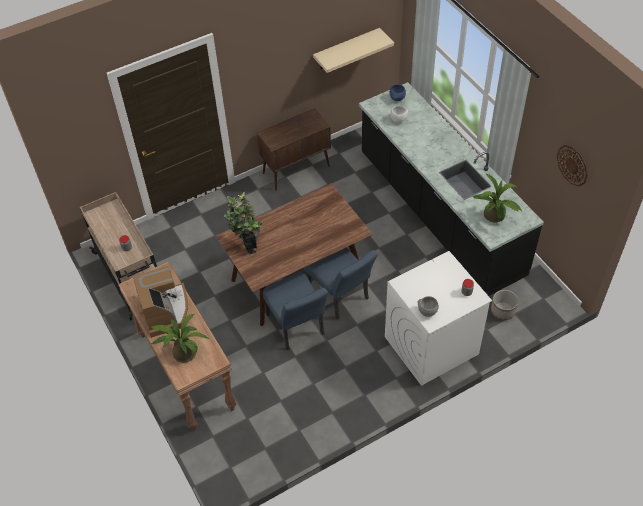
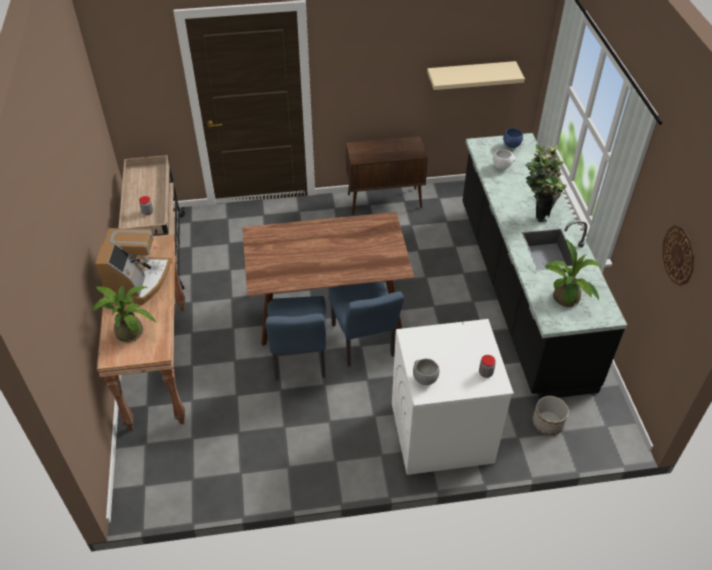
camera: 20 degrees right, 5 degrees down
(247, 244) = (270, 245): potted plant -> potted plant (538, 211)

